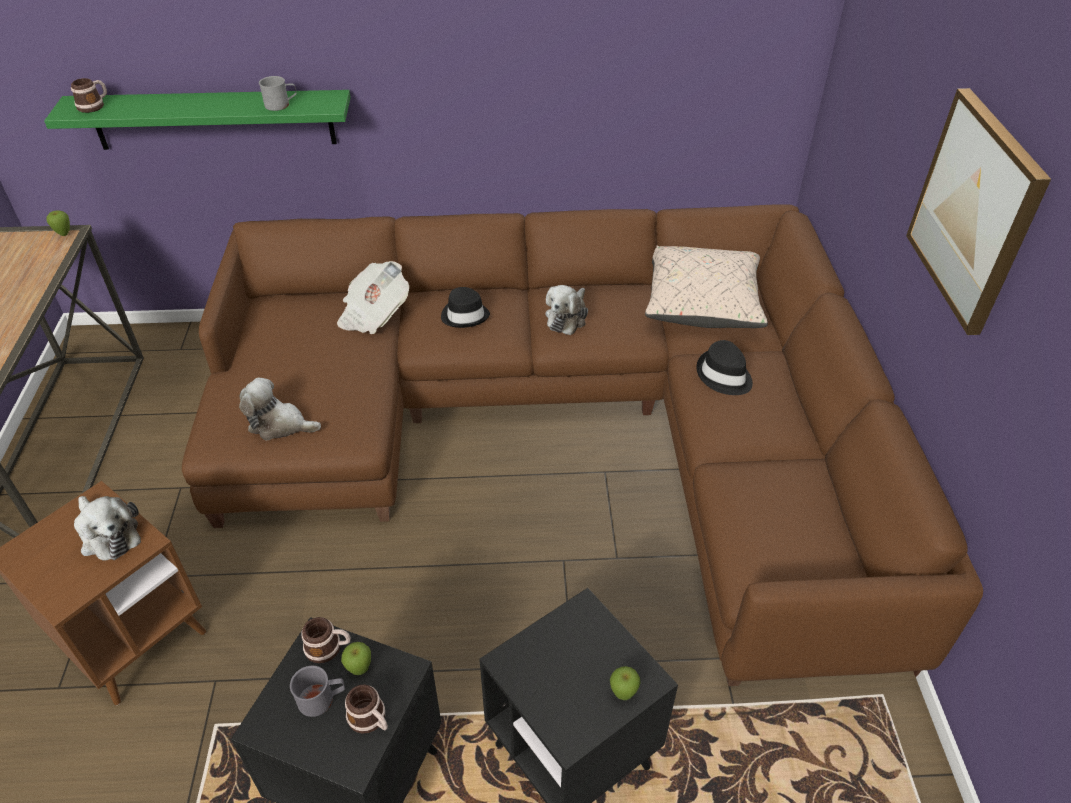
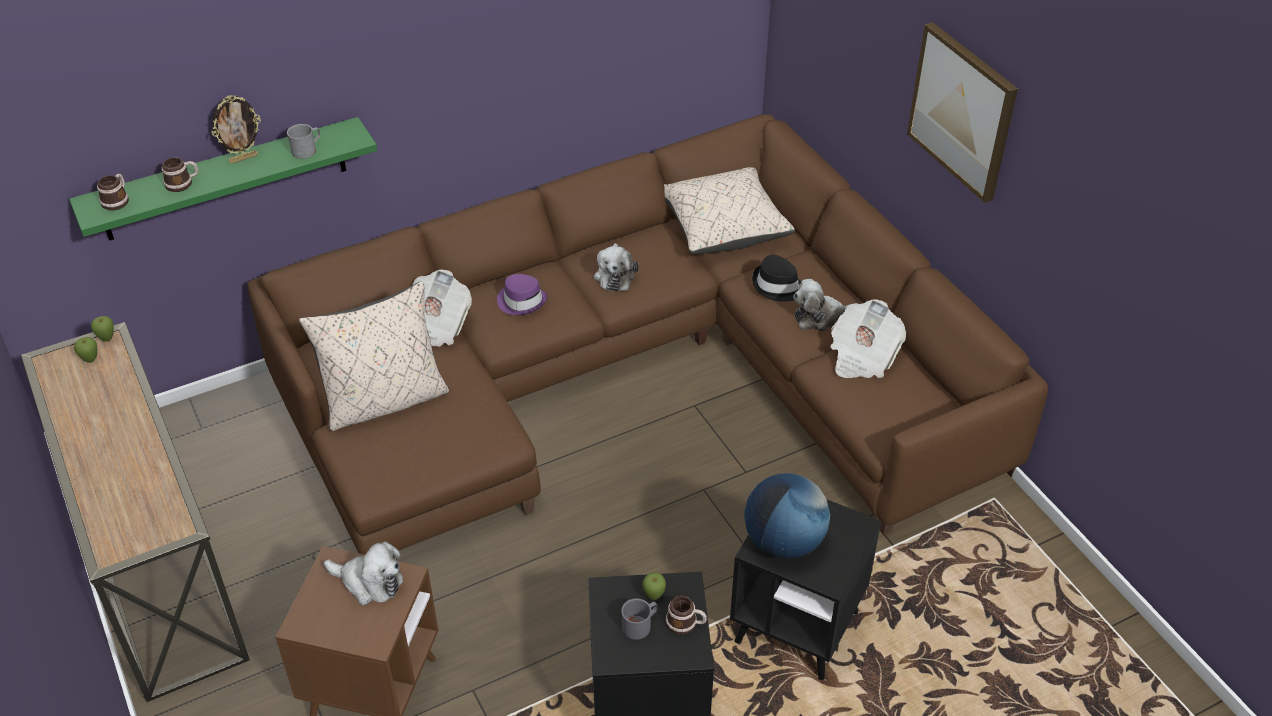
camera: 25 degrees left, 0 degrees up
(223, 99) = (243, 158): none -> picture frame
(279, 424) = (423, 452): plush toy -> plush toy (820, 317)
(282, 366) = (385, 400): none -> beige pillow
(328, 647) = (619, 591): mug -> mug (183, 183)
(465, 315) = (521, 301): black hat -> purple hat
(545, 664) = (783, 542): none -> globe
(623, 694) = (848, 540): apple -> apple (90, 360)
(776, 478) = (862, 356): none -> newspaper

